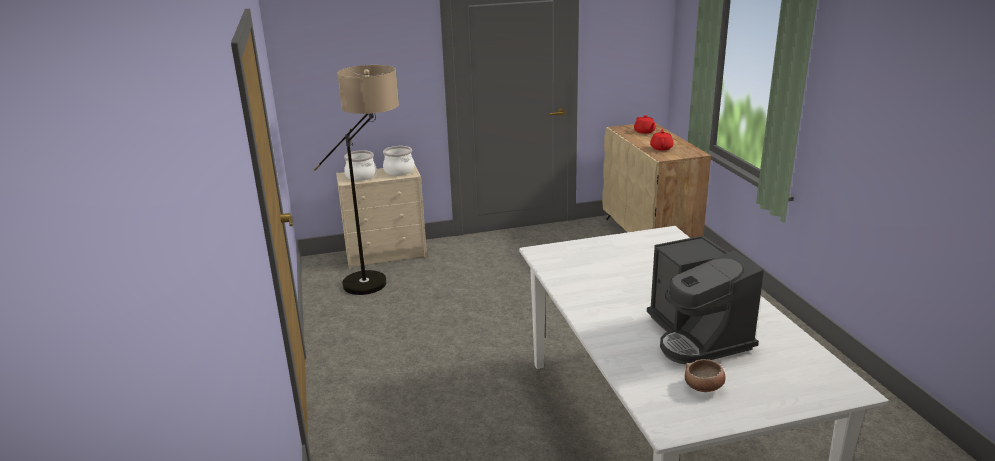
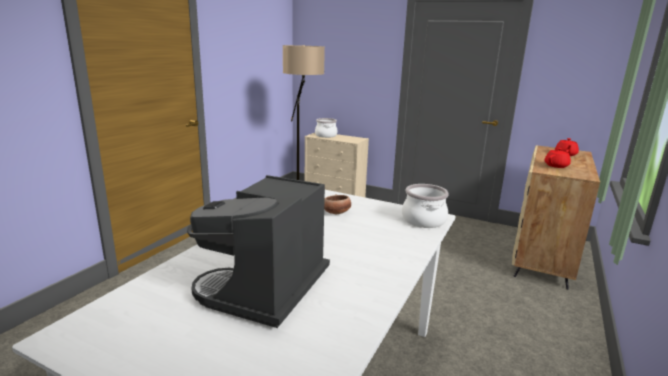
camera: 40 degrees right, 5 degrees down
(399, 171) = (350, 138): cooking pot -> cooking pot (423, 220)
(704, 387) = (163, 328): bowl -> bowl (336, 213)

